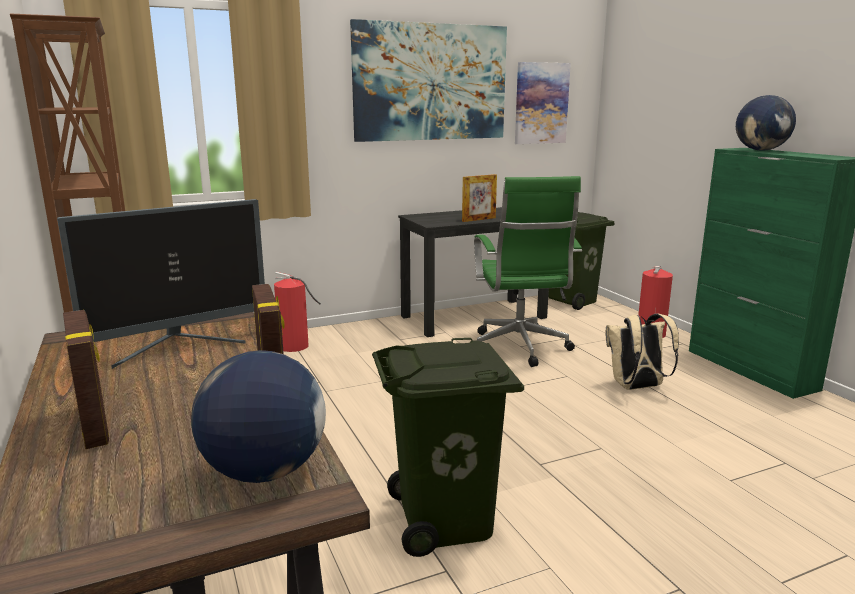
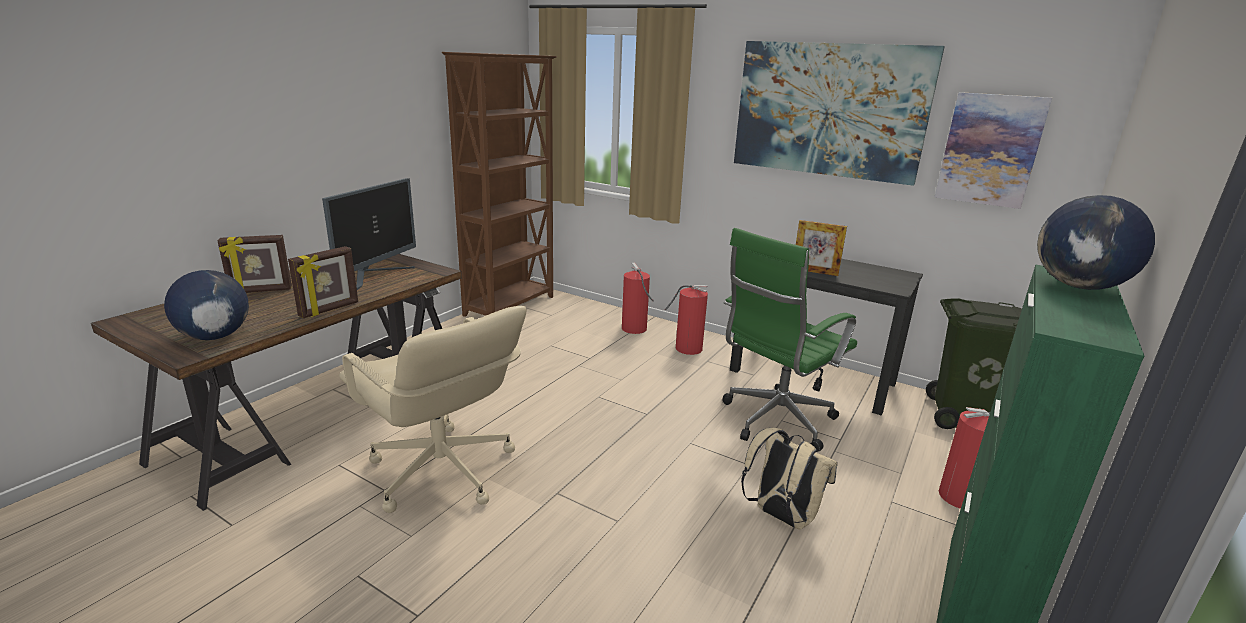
camera: 55 degrees right, 5 degrees up
(95, 424) = (261, 291): picture frame -> picture frame turned 45 degrees clockwise
(180, 346) = (376, 275): monitor -> monitor turned 90 degrees counterclockwise
(367, 338) = (687, 348): none -> fire extinguisher
(446, 521) = (442, 472): green trash can -> beige office chair

